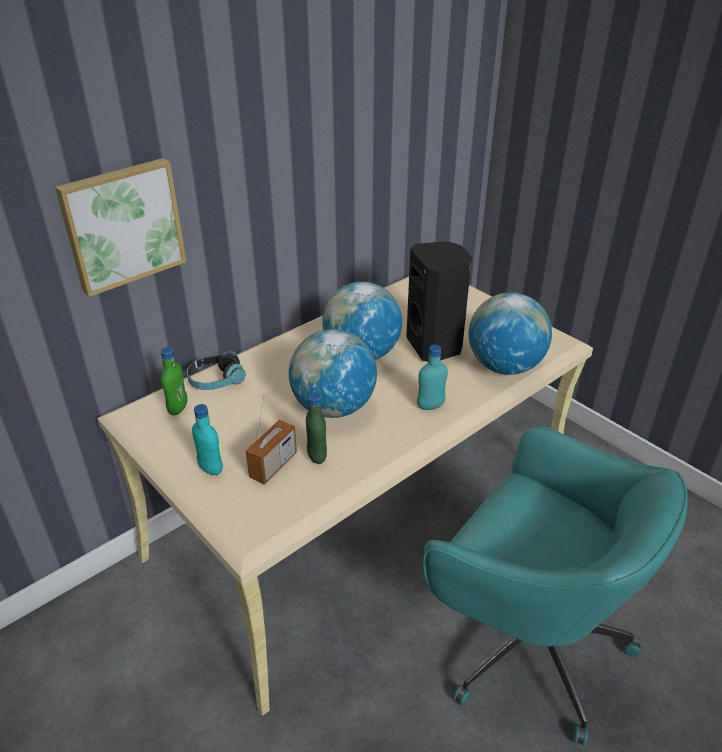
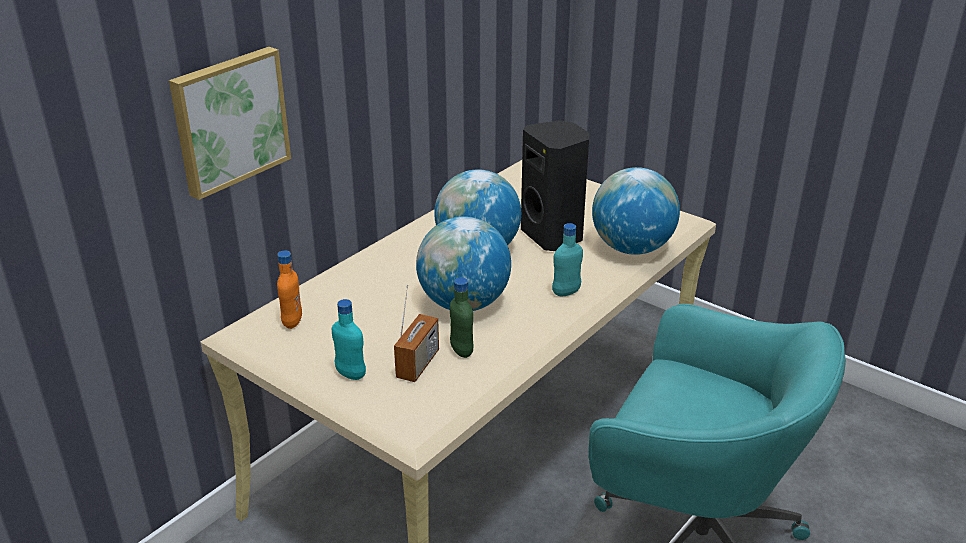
camera: 10 degrees left, 5 degrees down
(178, 408) = (292, 322): green bottle -> orange bottle
(216, 380) = (325, 290): headphones -> none

